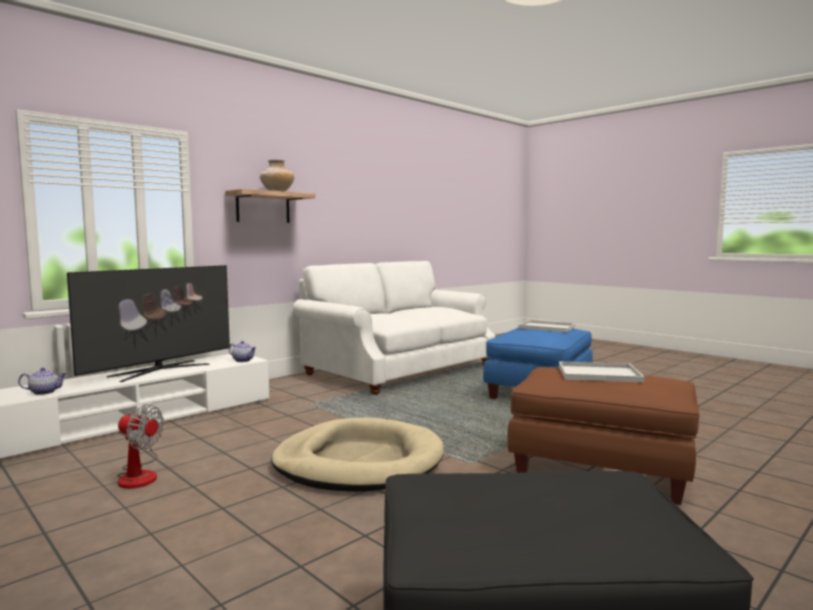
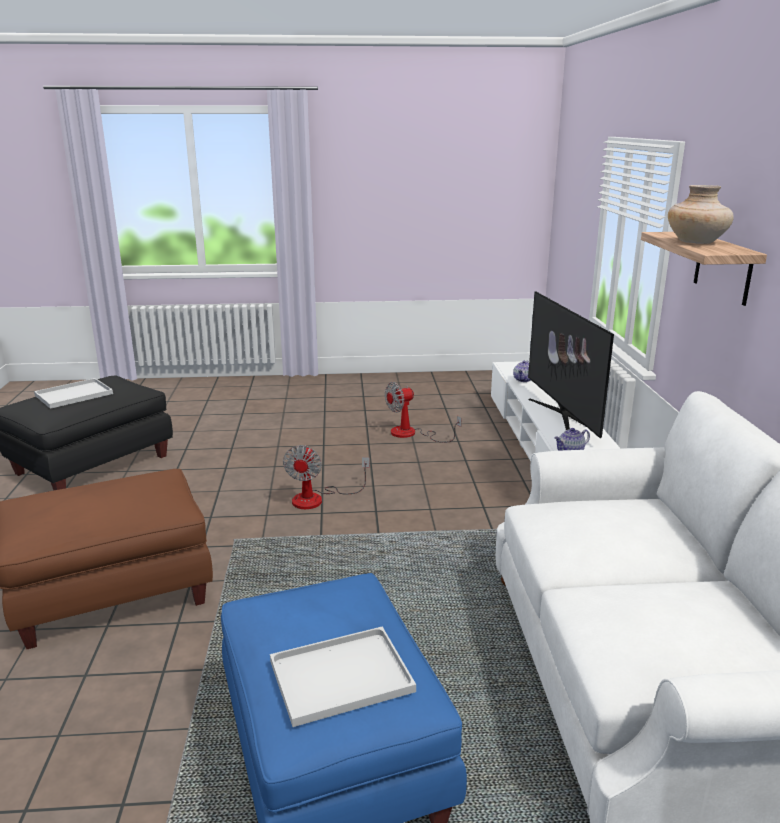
camera: 130 degrees right, 15 degrees up
(358, 462) = (317, 498): beige dog bed -> fan
(600, 374) = (105, 506): white tray -> white tray (73, 395)

